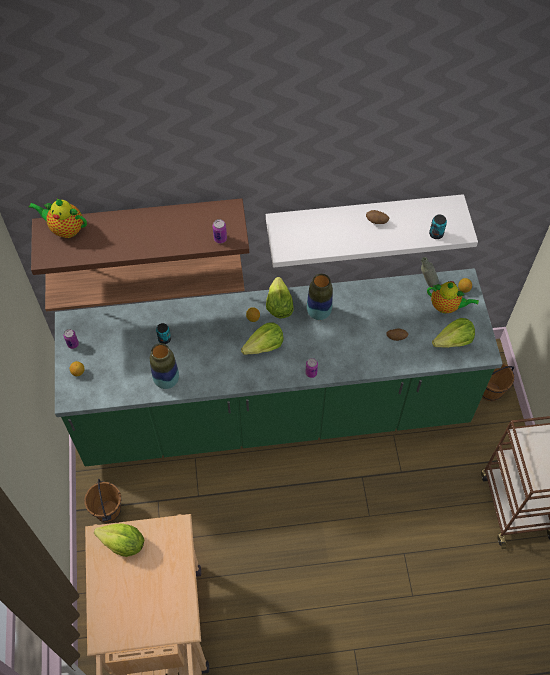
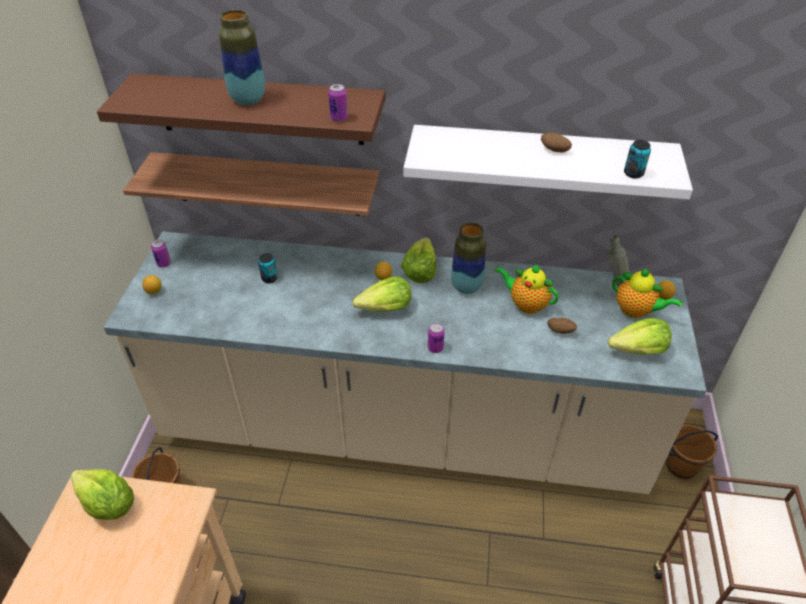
camera: 15 degrees right, 15 degrees down
(65, 229) = (161, 85): teapot -> teapot (526, 304)
(166, 380) = (251, 320): vase -> vase (248, 100)
(275, 411) = (403, 430): green counter -> beige counter

